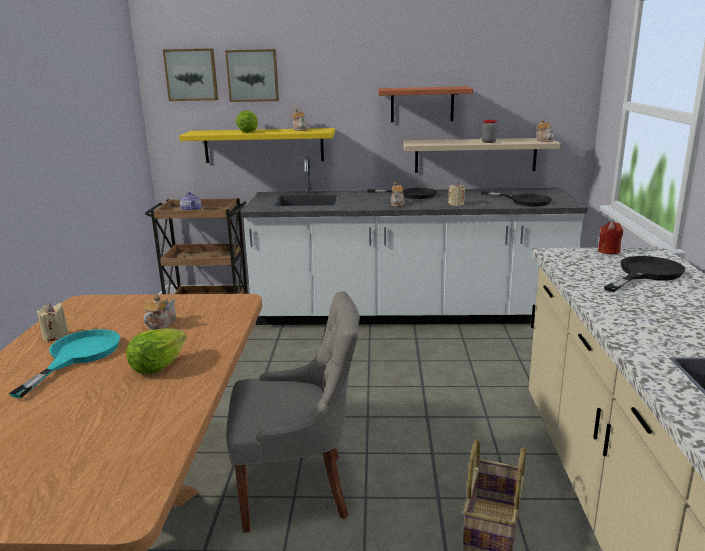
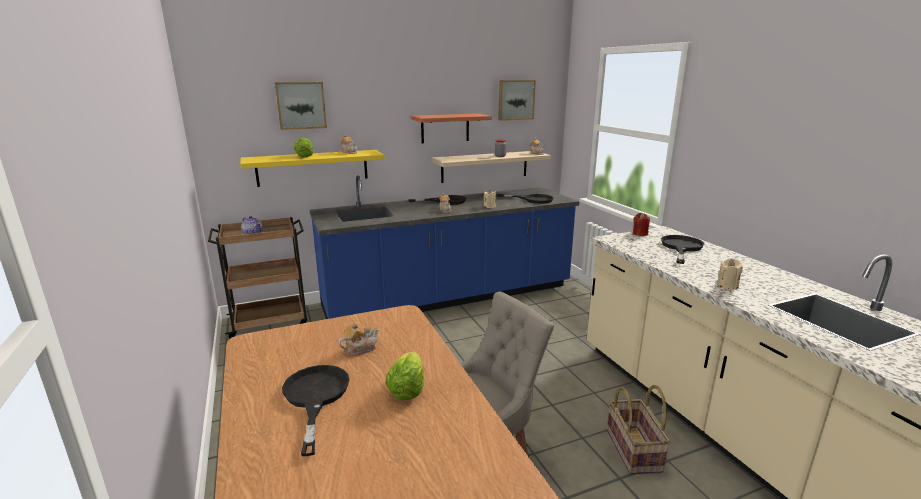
camera: 25 degrees left, 0 degrees up
(55, 336) = (266, 383): beige candle -> beige candle (727, 285)
(77, 356) = (315, 397): turquoise frying pan -> black frying pan
(161, 324) = (360, 349): teapot -> teapot turned 60 degrees clockwise
(191, 75) = (239, 105): picture -> picture (515, 100)
(408, 313) = (449, 297): white counter -> blue counter

